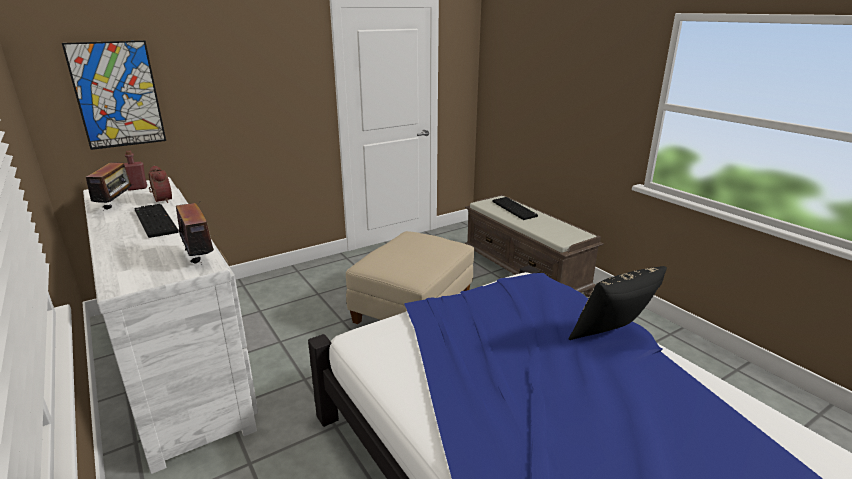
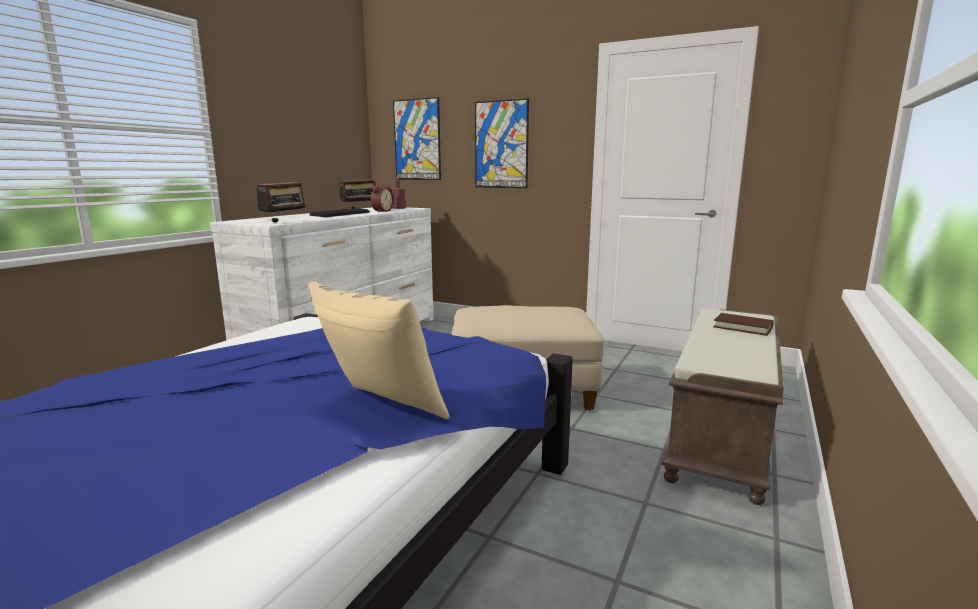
camera: 60 degrees right, 10 degrees down
(242, 93) = (501, 145): none -> picture
(515, 209) = (743, 327): keyboard -> brown book
(611, 338) = (380, 411): black pillow -> beige pillow

